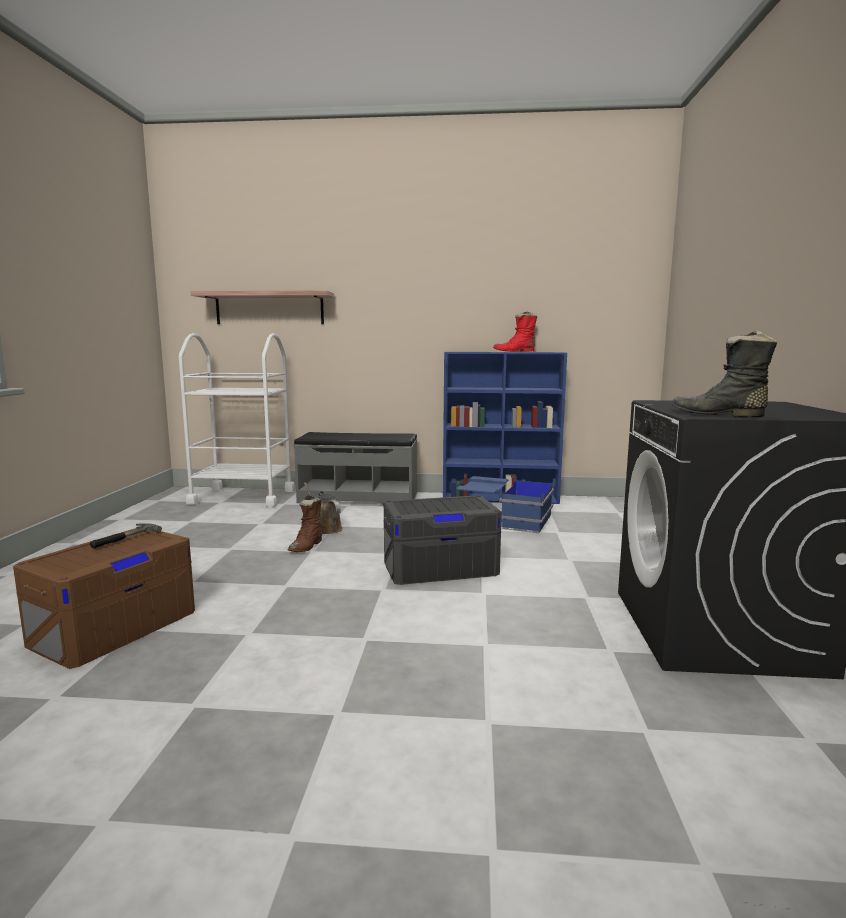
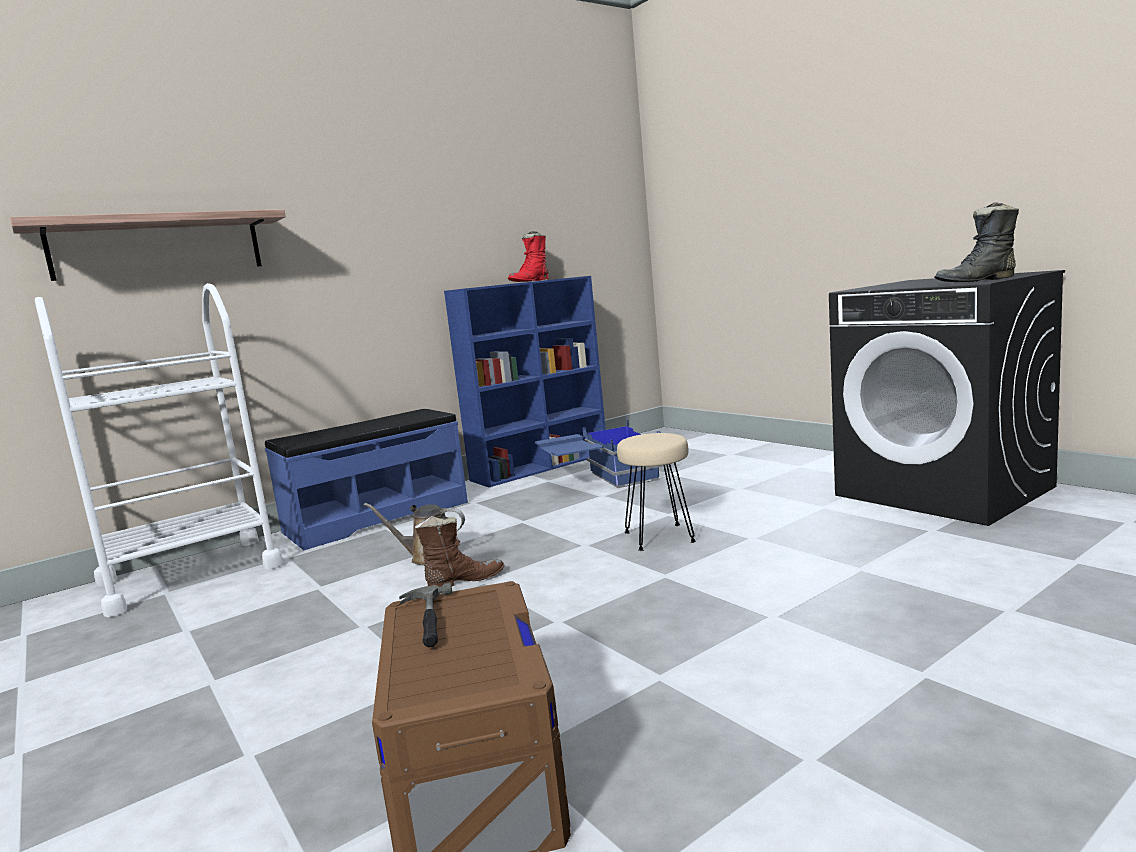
camera: 40 degrees left, 0 degrees up
(307, 546) = (464, 581): brown boot -> brown boot turned 90 degrees counterclockwise
(358, 497) = (376, 517): grey bench -> blue bench
(440, 567) = (659, 537): grey storage box -> beige stool

